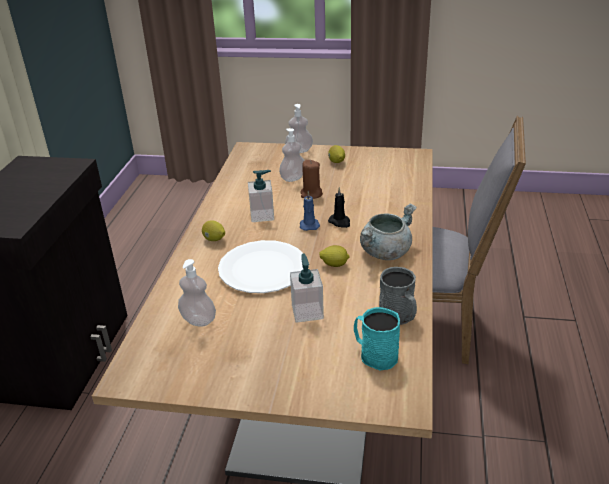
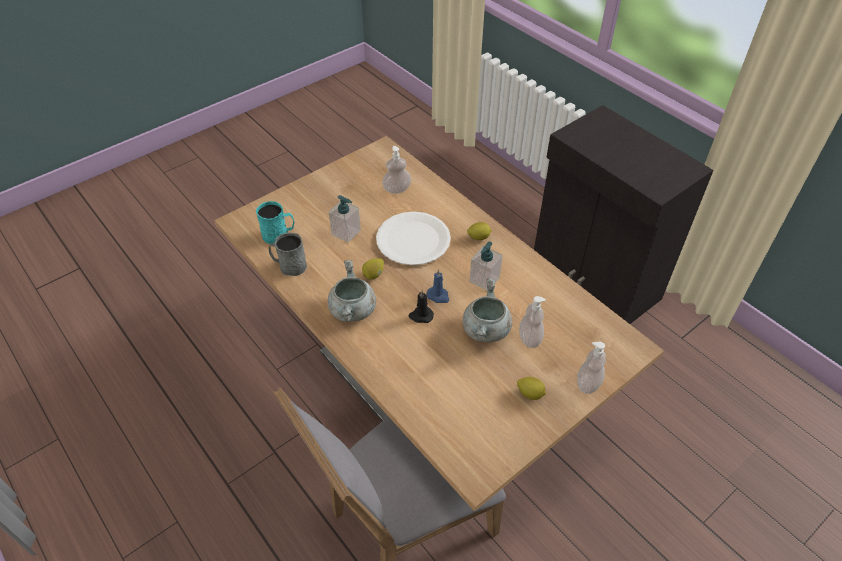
camera: 130 degrees right, 15 degrees up
(311, 194) = (486, 330): brown candle -> grey cooking pot

